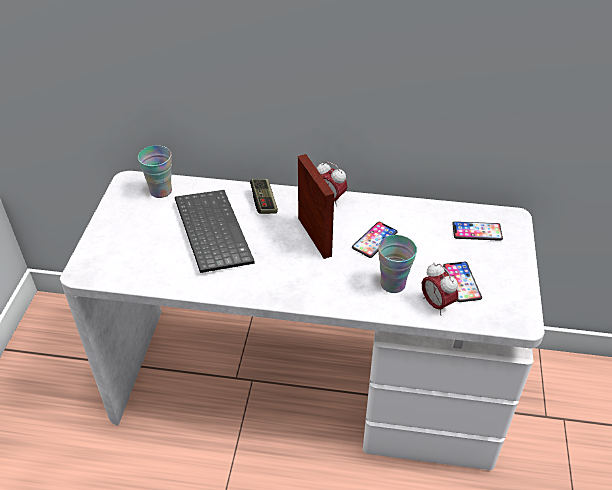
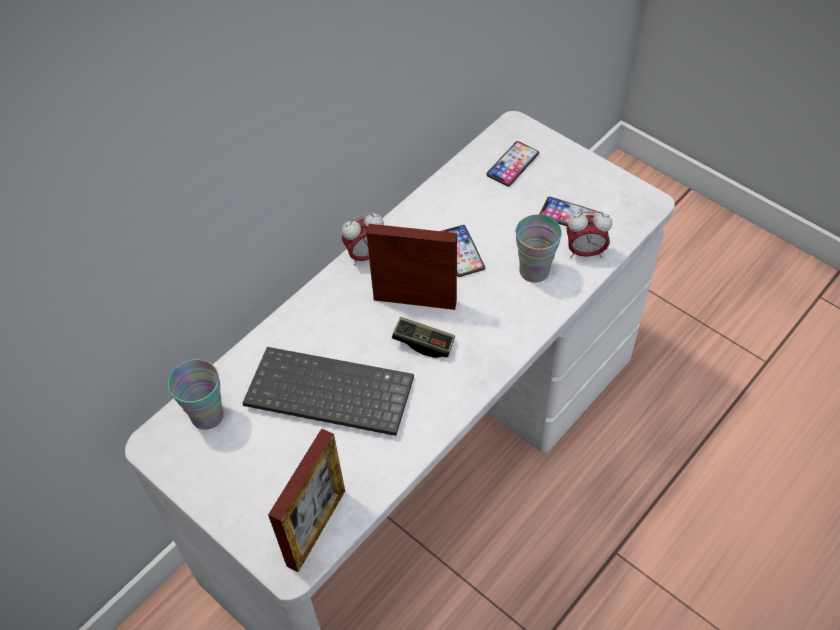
camera: 55 degrees left, 10 degrees up
(114, 270) = (316, 528): none -> picture frame
(264, 202) = (319, 318): game controller -> game controller (424, 343)

